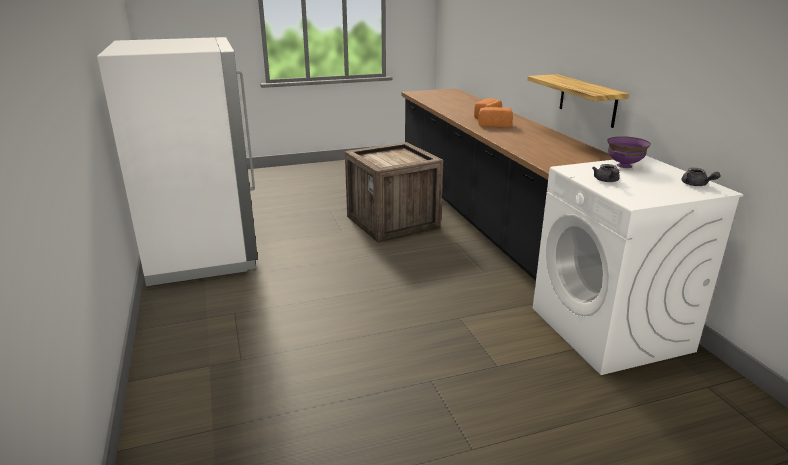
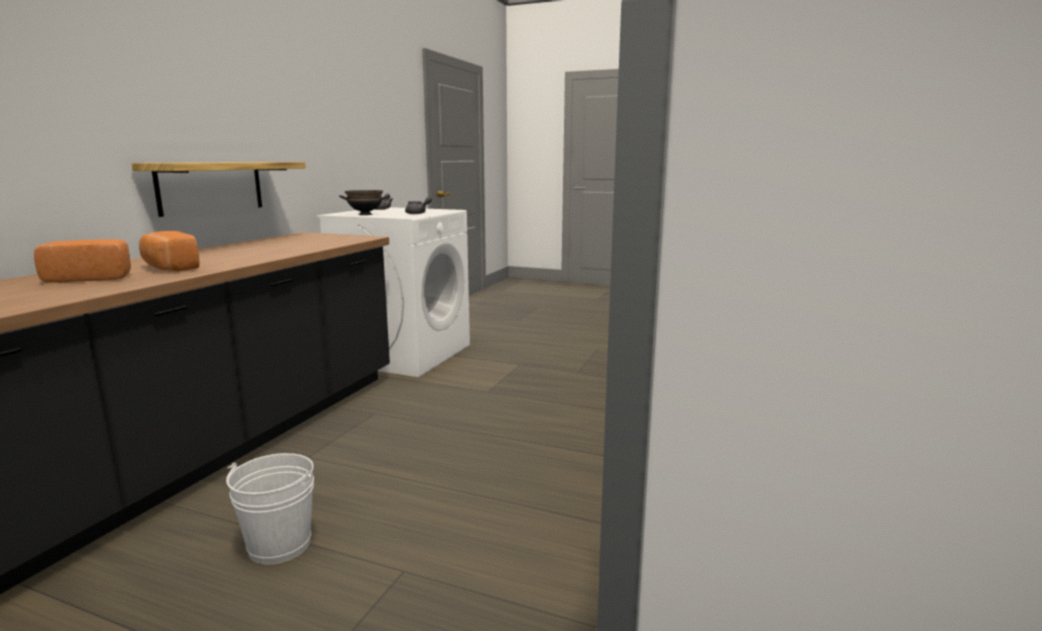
camera: 140 degrees left, 10 degrees down
(394, 222) = (279, 545): crate -> white bucket
(624, 166) = (365, 214): purple bowl -> black bowl

